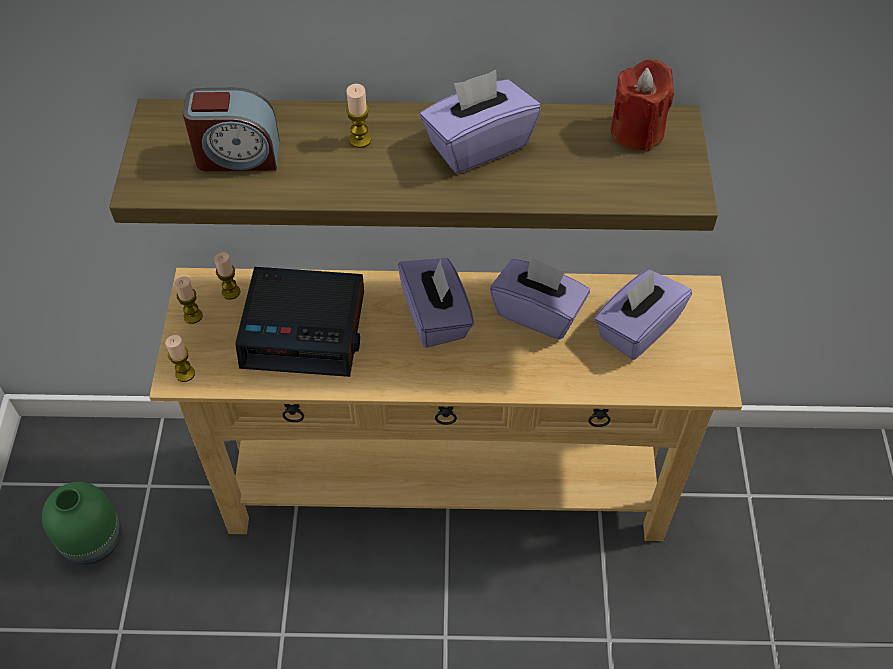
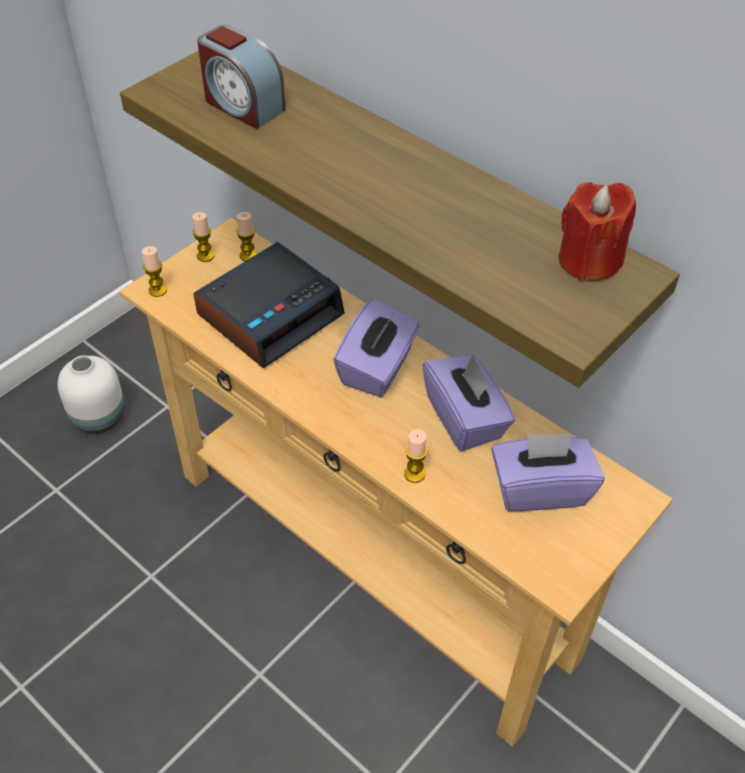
camera: 40 degrees right, 5 degrees down
(92, 538) = (99, 416): green vase -> white vase
(305, 329) = (270, 314): alarm clock -> alarm clock turned 90 degrees counterclockwise
(360, 140) = (343, 142): candle -> candle (414, 474)
(478, 145) = (433, 195): purple tissue box -> none

